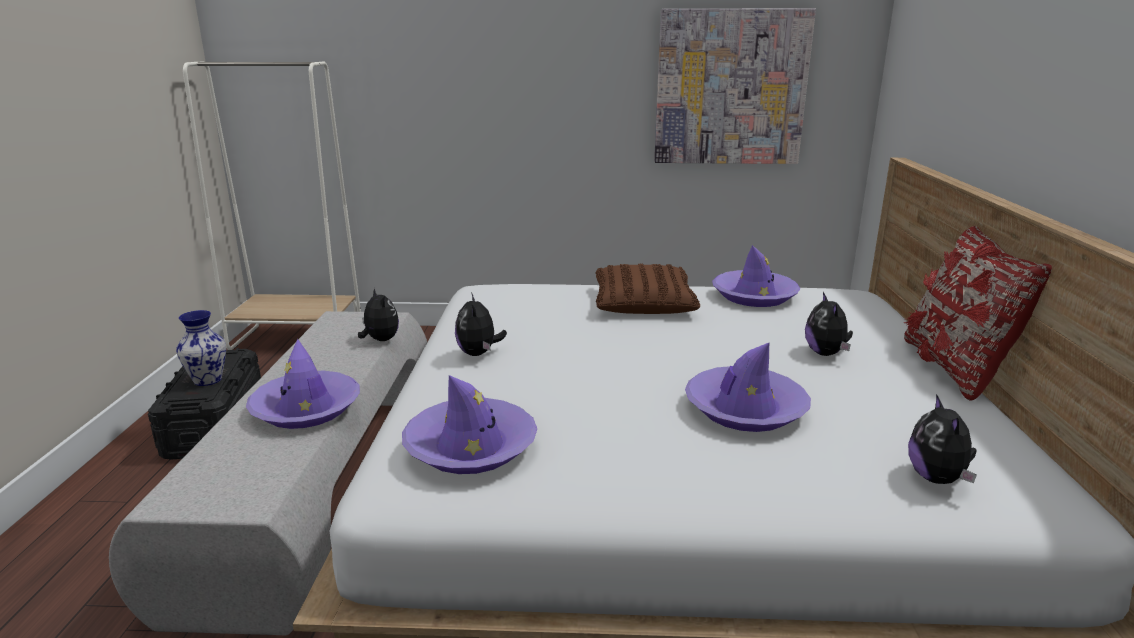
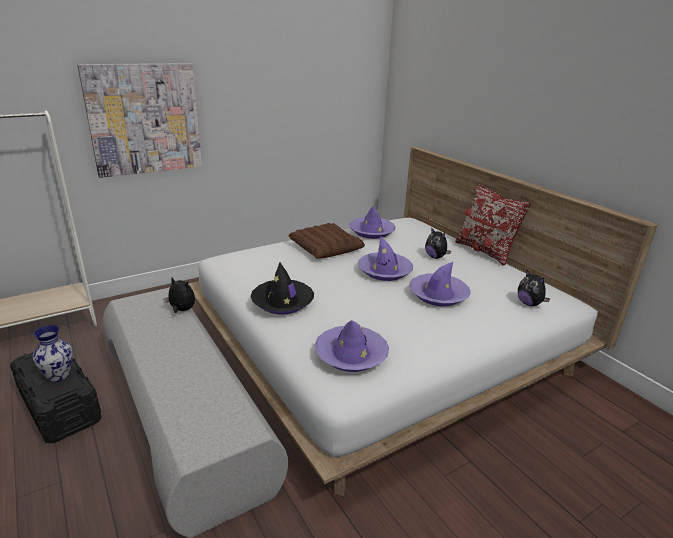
camera: 35 degrees left, 5 degrees up
(306, 409) = (198, 368): purple hat -> purple hat (385, 271)
(479, 353) = (282, 302): plush toy -> black hat
(730, 88) = (316, 110): picture -> picture (144, 119)

